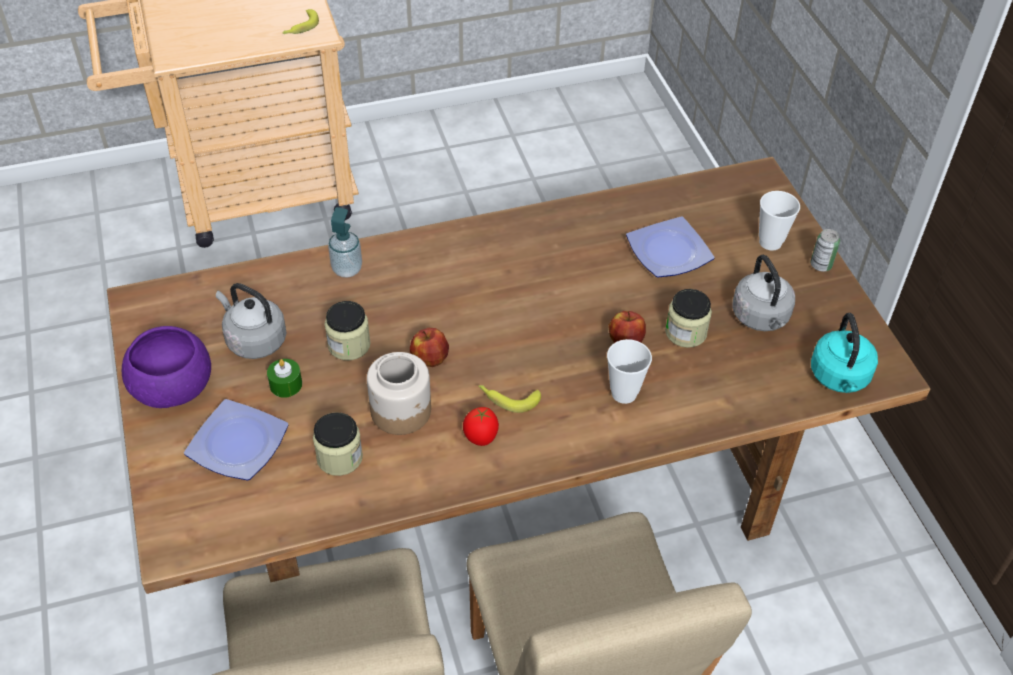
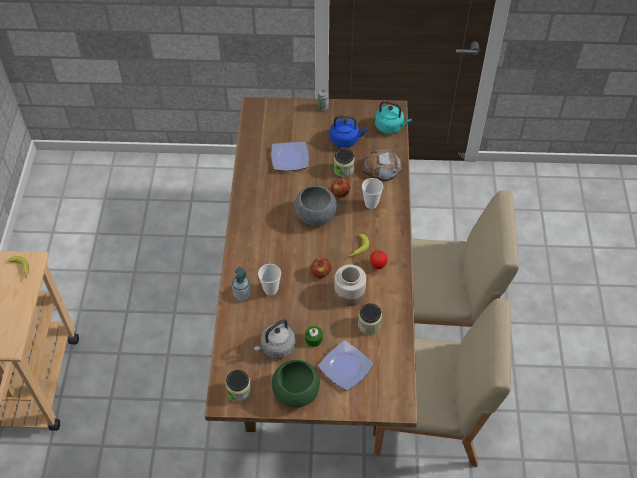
camera: 70 degrees left, 5 degrees up
(173, 388) = (296, 391): purple bowl -> green bowl
(349, 345) = (297, 305): jar -> jar (239, 391)
(556, 319) = (315, 215): none -> grey bowl
(723, 389) = (381, 168): none -> bread
(761, 318) = (346, 140): grey kettle -> blue kettle
(770, 242) = (300, 119): cup -> cup (270, 290)

